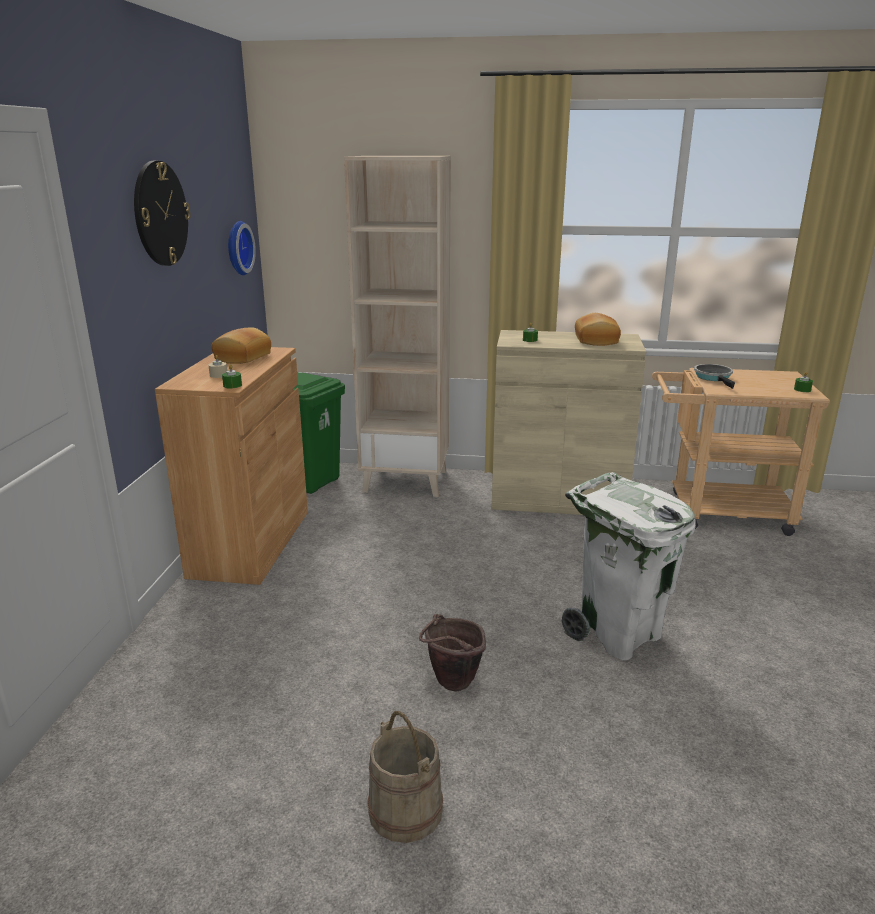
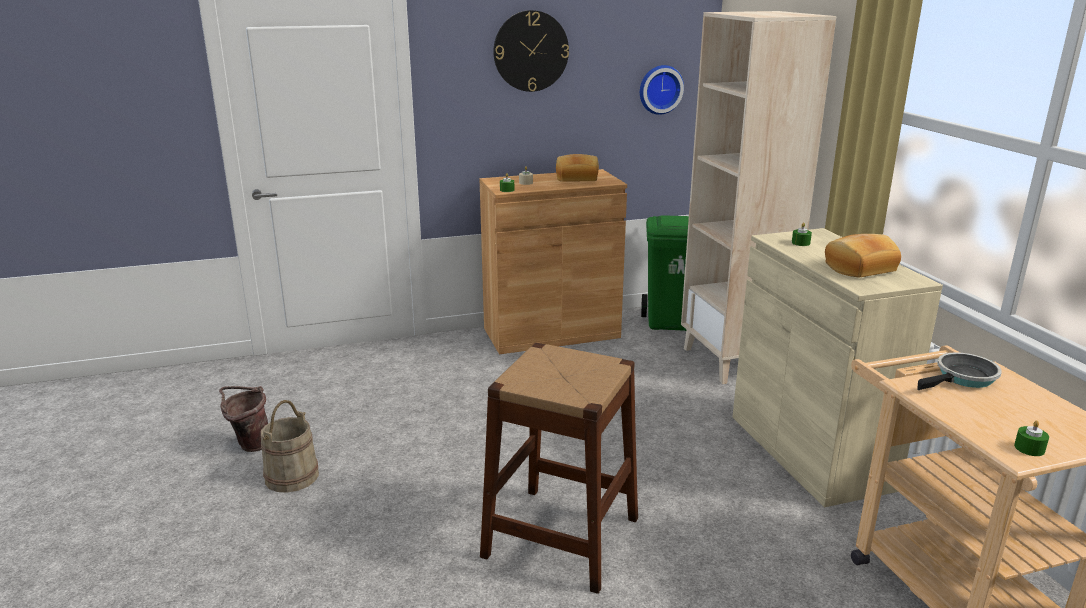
camera: 65 degrees right, 0 degrees up
(451, 685) = (429, 463): brown bucket -> brown bucket (250, 445)
(618, 634) = (561, 536): white trash can -> brown stool

